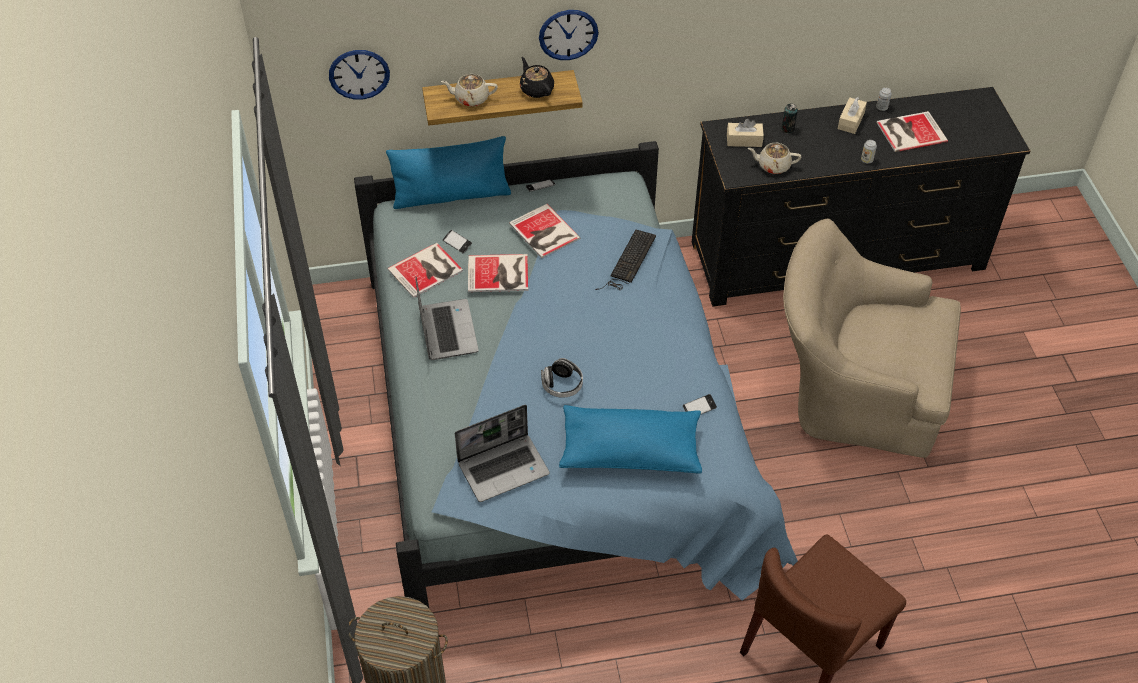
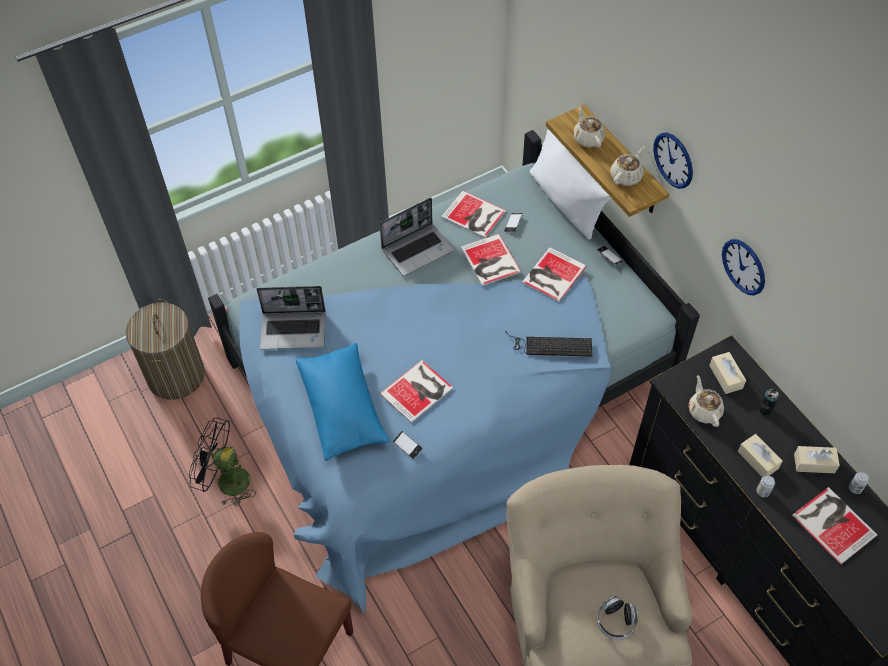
camera: 70 degrees right, 5 degrees up
(359, 74) = (555, 55): wall clock -> wall clock (743, 266)
(451, 196) = (565, 202): blue pillow -> white pillow
(504, 468) = (294, 330): laptop -> laptop turned 45 degrees counterclockwise
(536, 89) = (626, 176): black teapot -> beige teapot
(562, 385) = (390, 341): headphones -> headphones (616, 622)
(584, 664) = (226, 481): none -> black fan
(636, 380) = (418, 391): none -> book
(835, 152) = (758, 460): none -> beige tissue box

